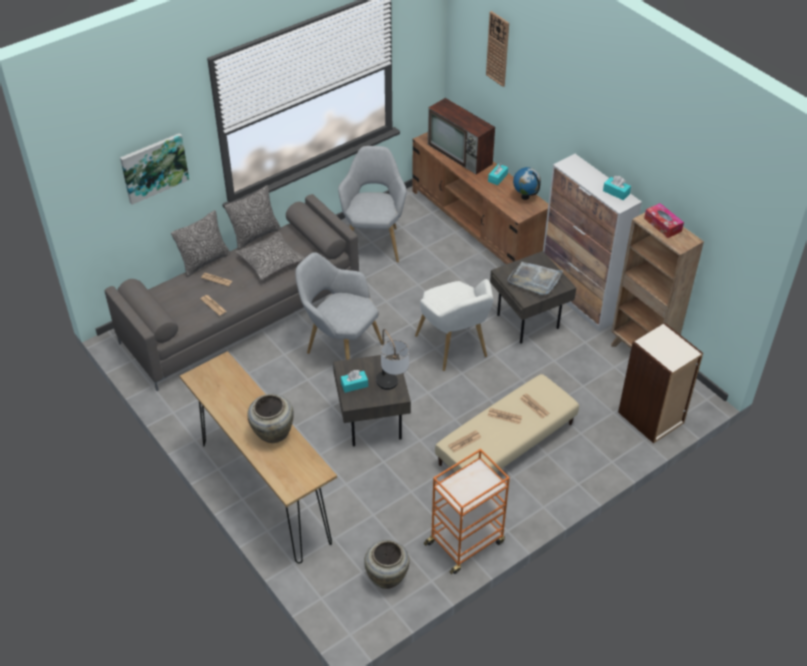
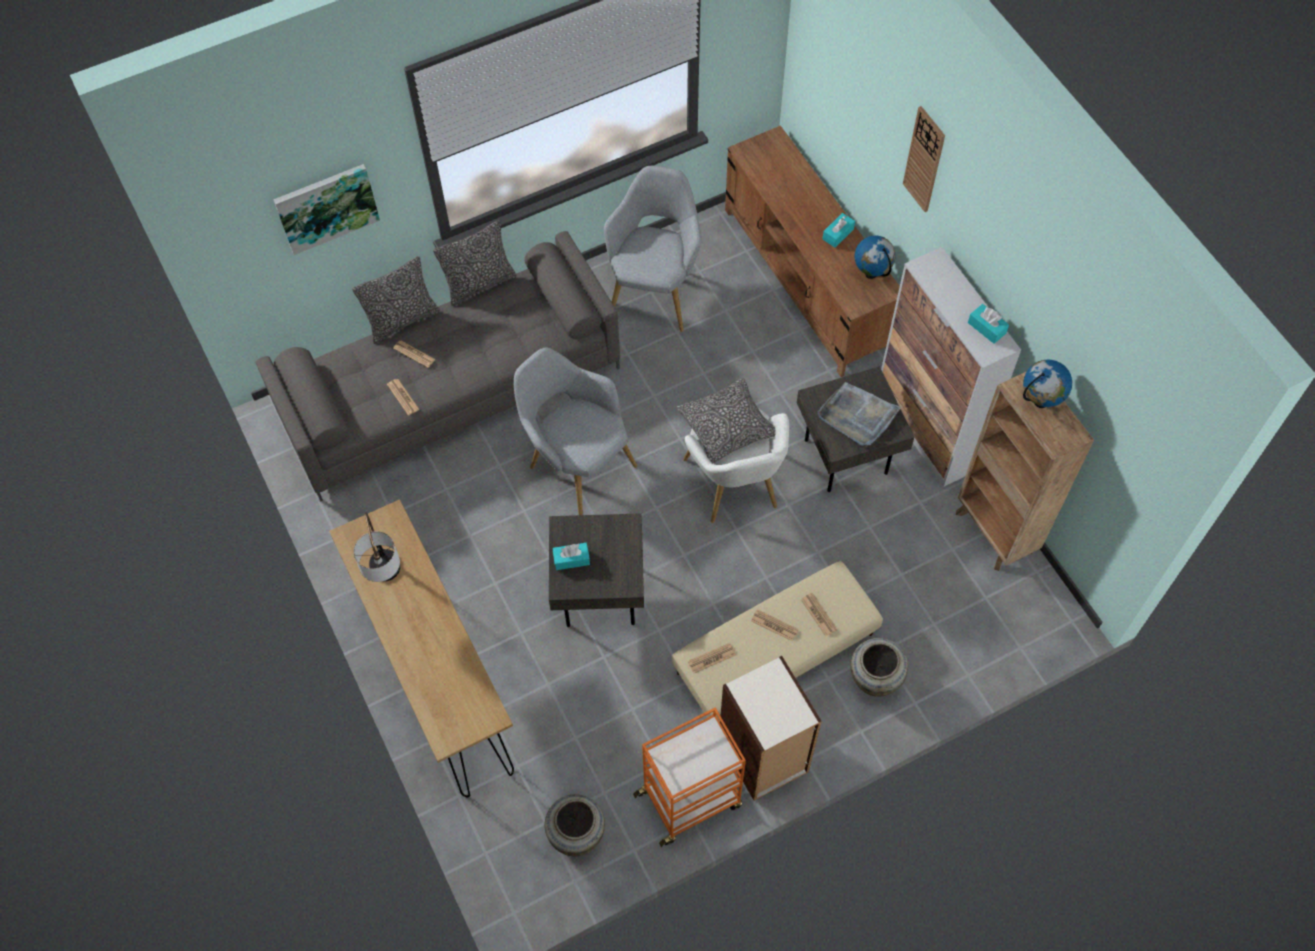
camera: 10 degrees right, 15 degrees up
(271, 262) = (493, 333): pillow -> pillow (726, 427)
(272, 433) = (437, 644): beige vase -> beige vase (874, 679)
(391, 389) = (621, 573): table lamp -> table lamp (388, 581)
(461, 154) = (793, 185): television -> none
(498, 49) = (855, 62): wall clock -> wall clock (924, 159)
(651, 418) = (985, 641): bookcase -> bookcase (763, 756)
(662, 225) = (1040, 402): tissue box -> globe

